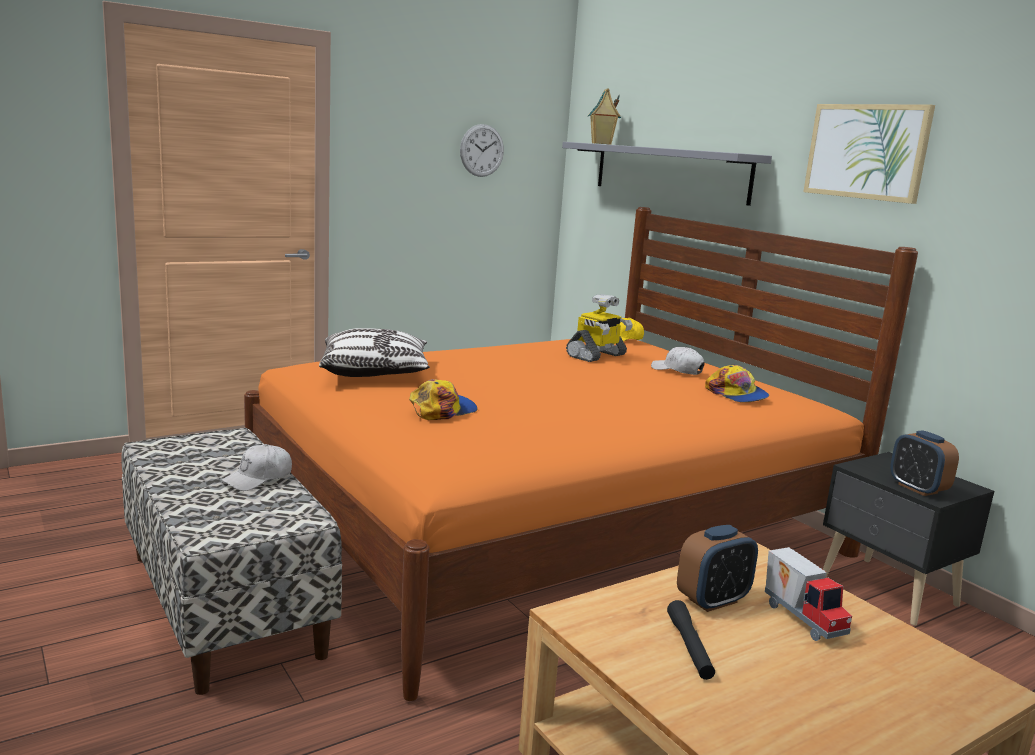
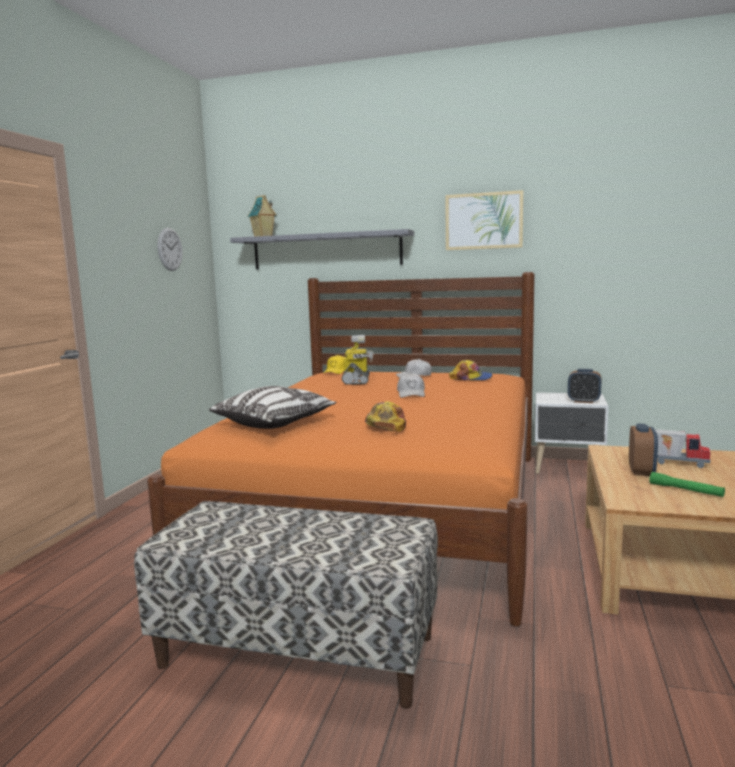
camera: 40 degrees left, 5 degrees down
(258, 478) = (312, 521): white cap -> white cap (411, 394)
(689, 647) = (685, 490): black flashlight -> green flashlight
(888, 592) = (568, 469): black nightstand -> white nightstand

